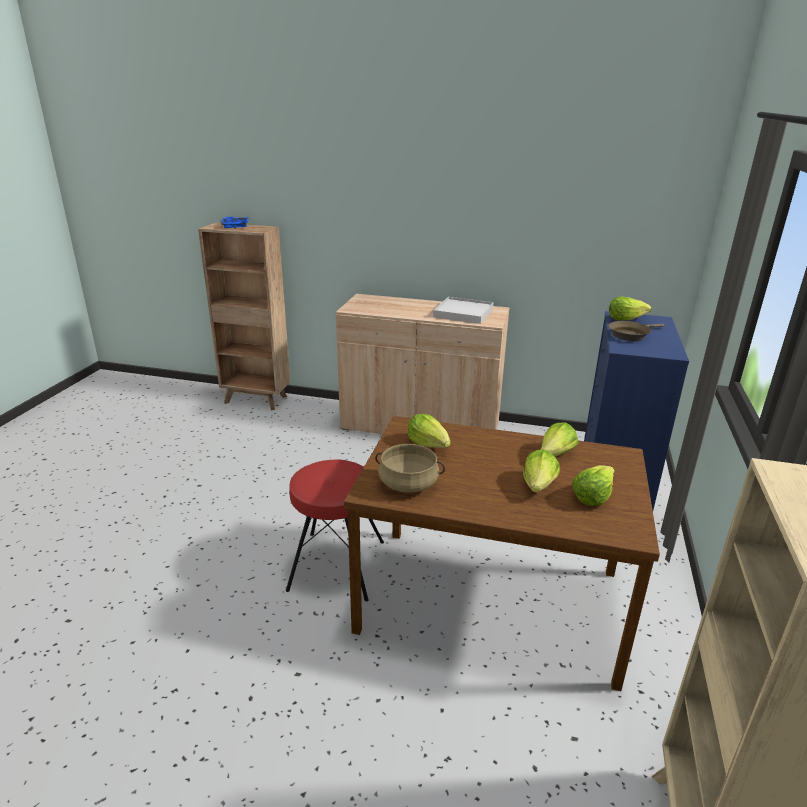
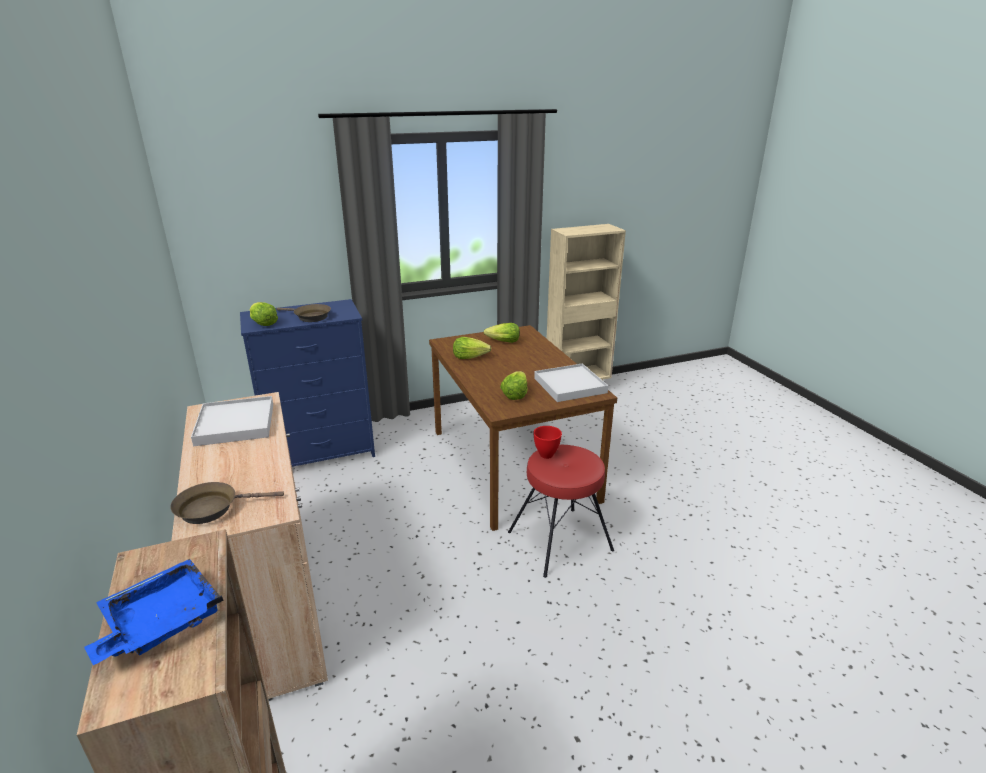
camera: 125 degrees left, 0 degrees up
(356, 474) = (546, 454): none -> red bowl
(375, 300) = (212, 508): none -> brown frying pan
(408, 484) = (569, 385): beige cooking pot -> white tray
(539, 485) = (513, 354): lettuce -> none

